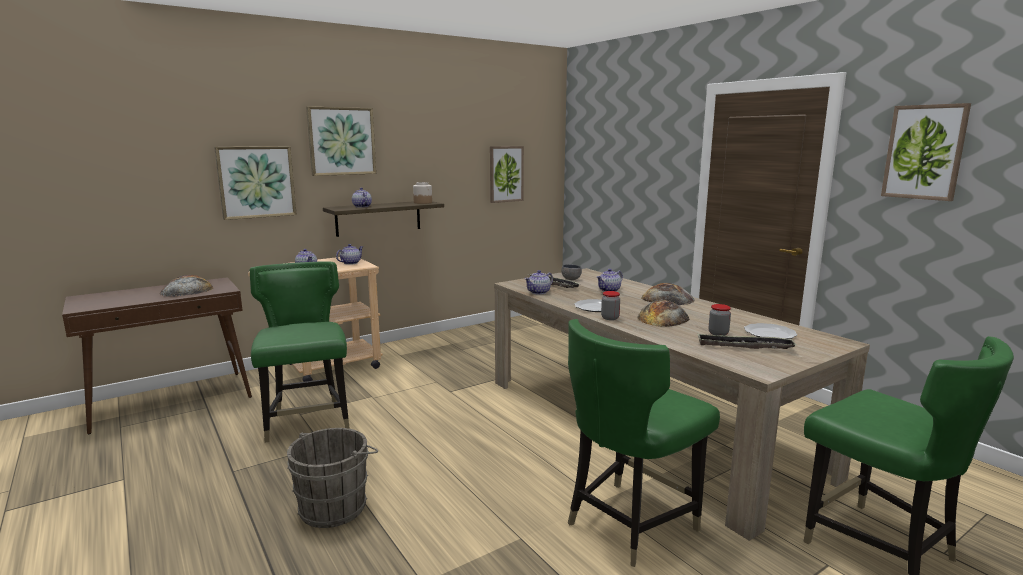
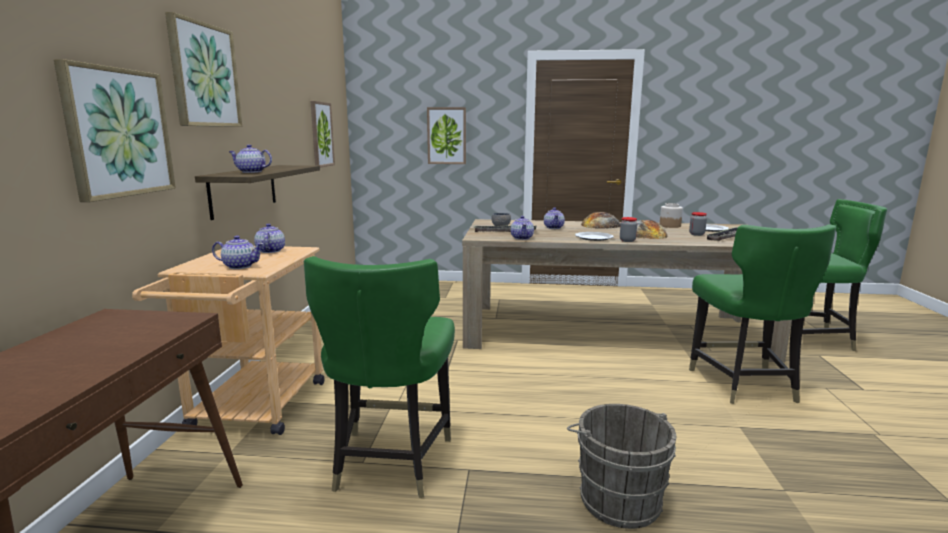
camera: 50 degrees left, 0 degrees up
(187, 290) = (112, 339): bread -> none
(308, 421) = (390, 462): green chair -> green chair turned 105 degrees counterclockwise
(423, 202) = (292, 166): jar -> jar (669, 226)
(924, 152) = (699, 105): picture -> picture (446, 136)

